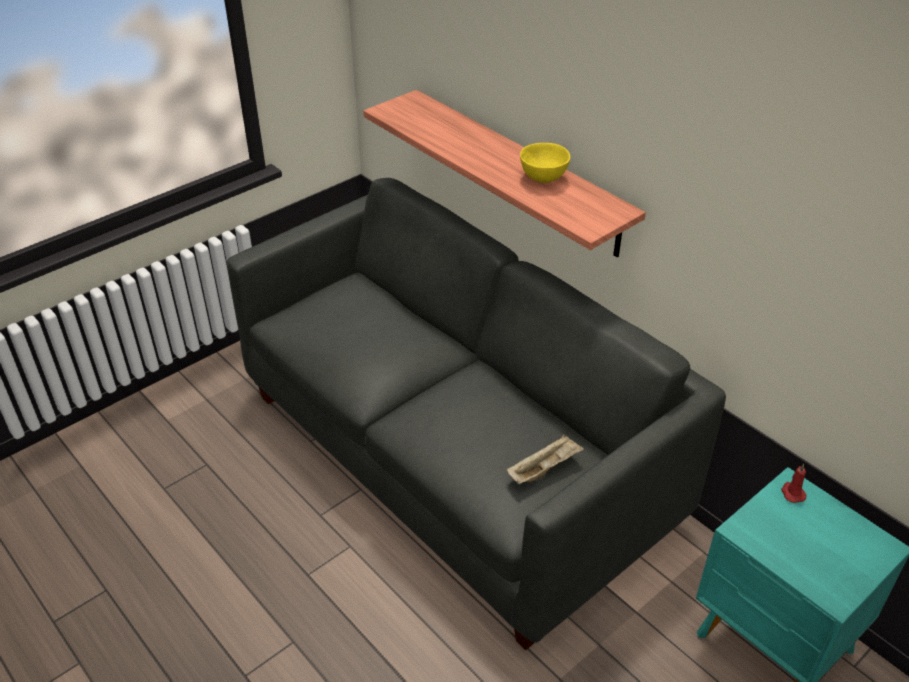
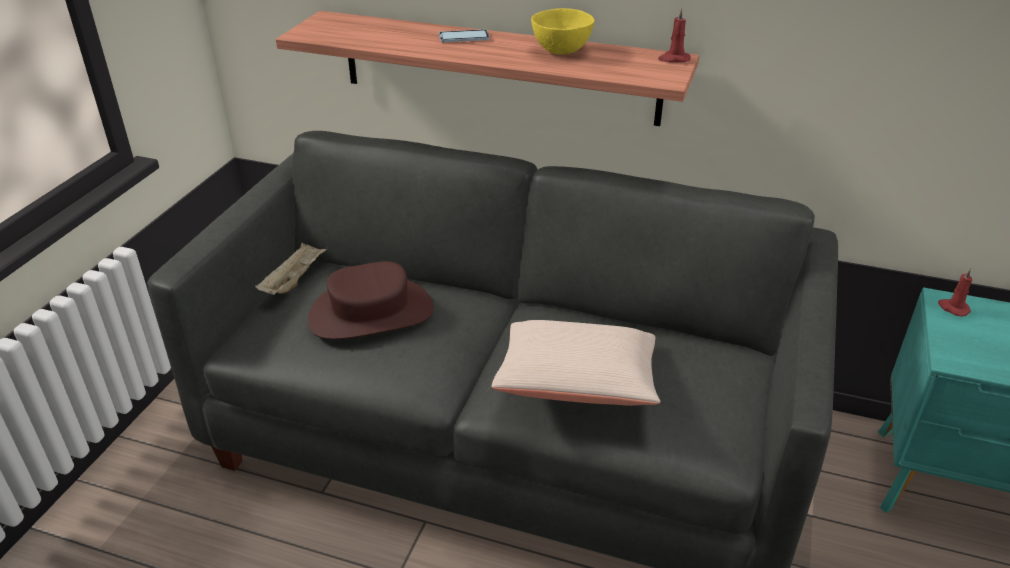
camera: 30 degrees left, 5 degrees down
(364, 329) = (371, 313): none -> brown hat
(457, 431) = (577, 383): none -> beige pillow
(488, 145) = (464, 38): none -> phone
(544, 468) = (705, 384): beige tray -> beige tray (294, 280)
(618, 211) = (673, 59): none -> red candle

